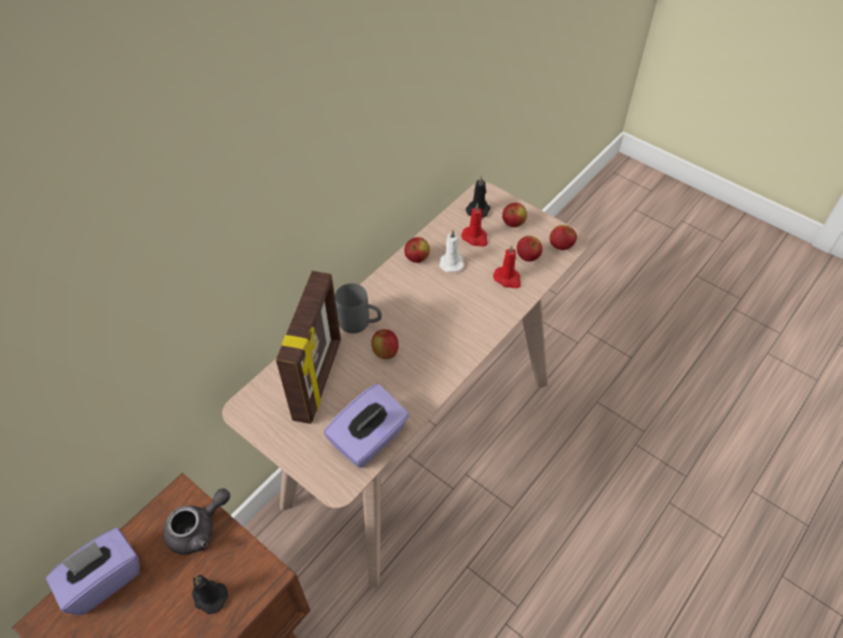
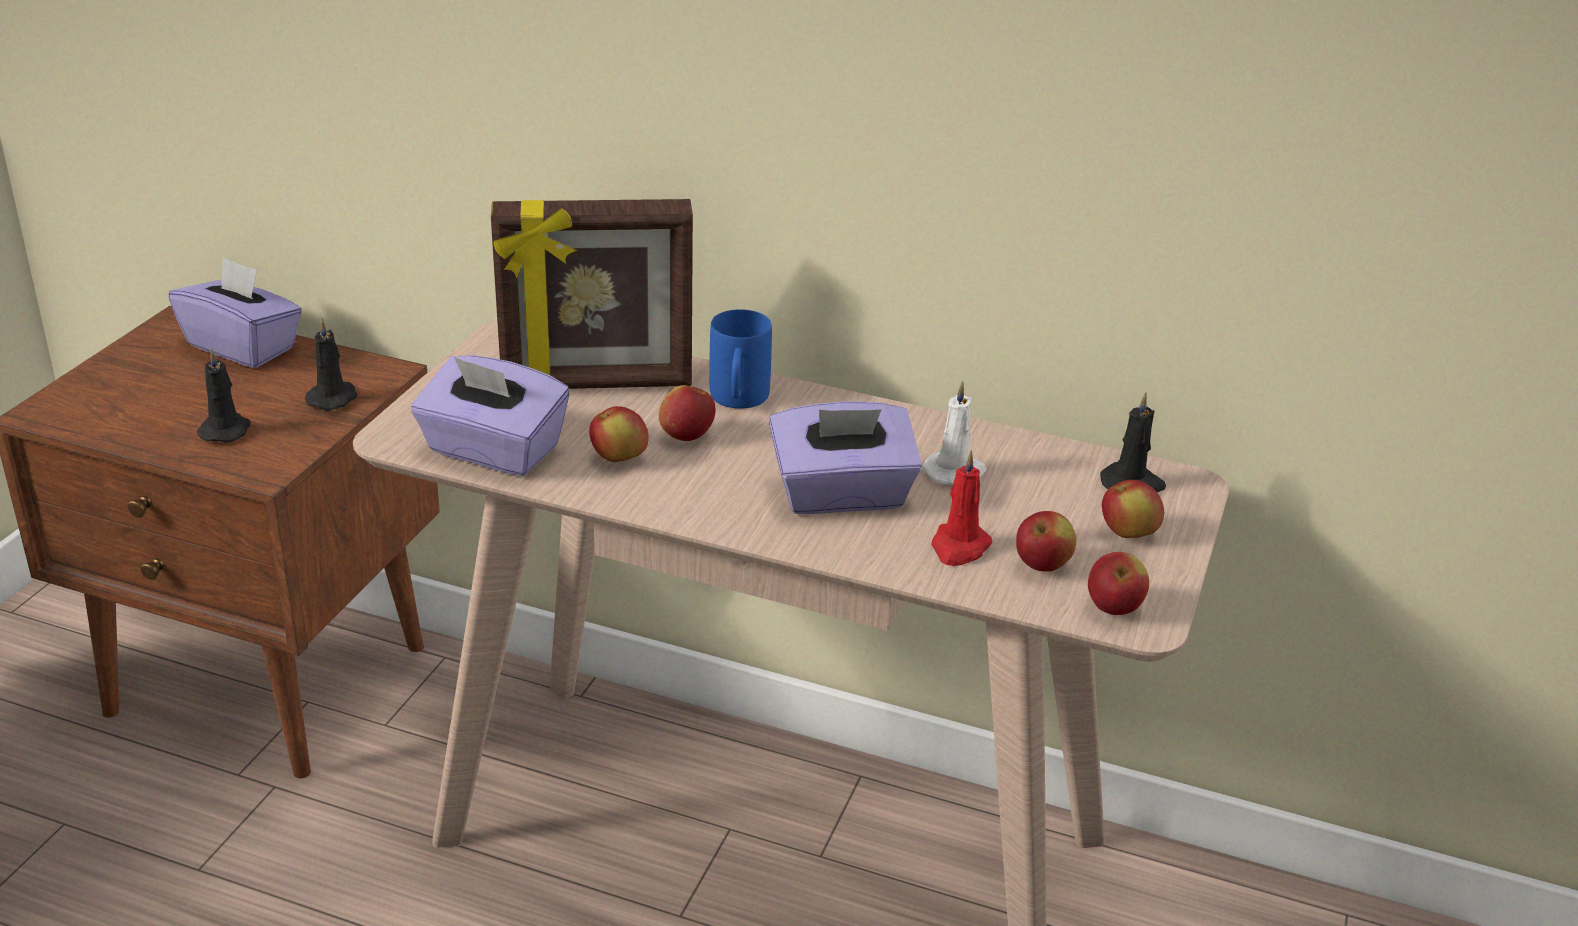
camera: 70 degrees right, 20 degrees down
(199, 529) = (333, 398): grey teapot -> black candle
(361, 323) = (738, 401): grey mug -> blue mug
(417, 258) = (936, 433): apple -> apple (619, 458)
(457, 306) = (842, 495): none -> purple tissue box
(475, 238) = (1045, 491): red candle -> none

